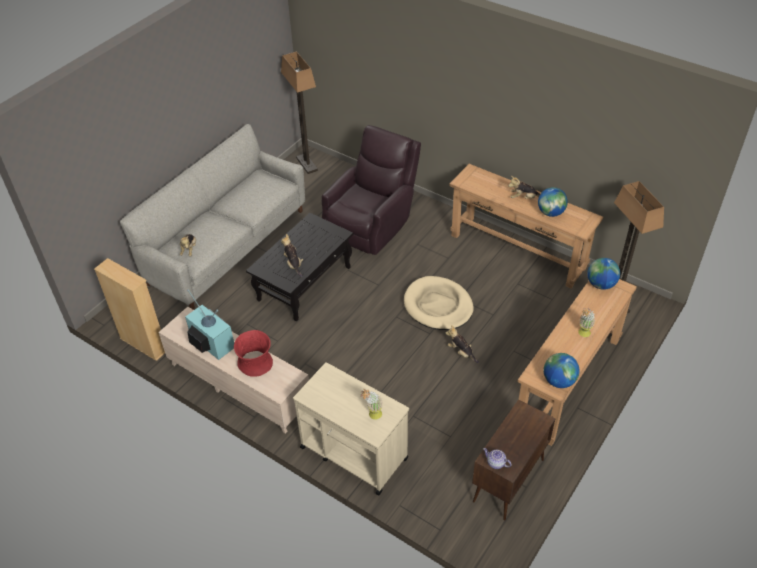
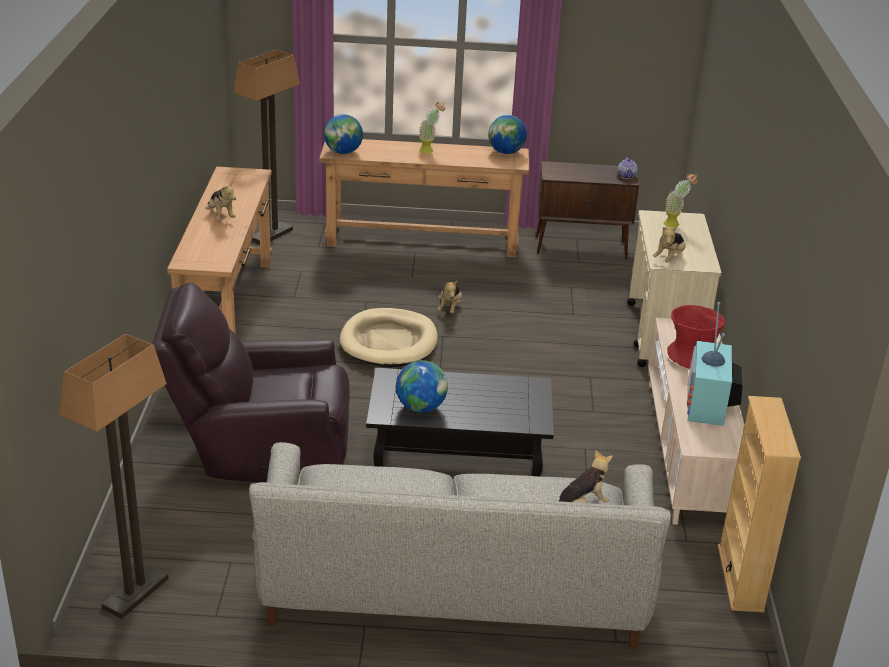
camera: 125 degrees left, 15 degrees down
(293, 264) = (495, 395): plush toy -> plush toy (669, 258)
(550, 213) = (237, 195): globe -> globe (421, 407)

